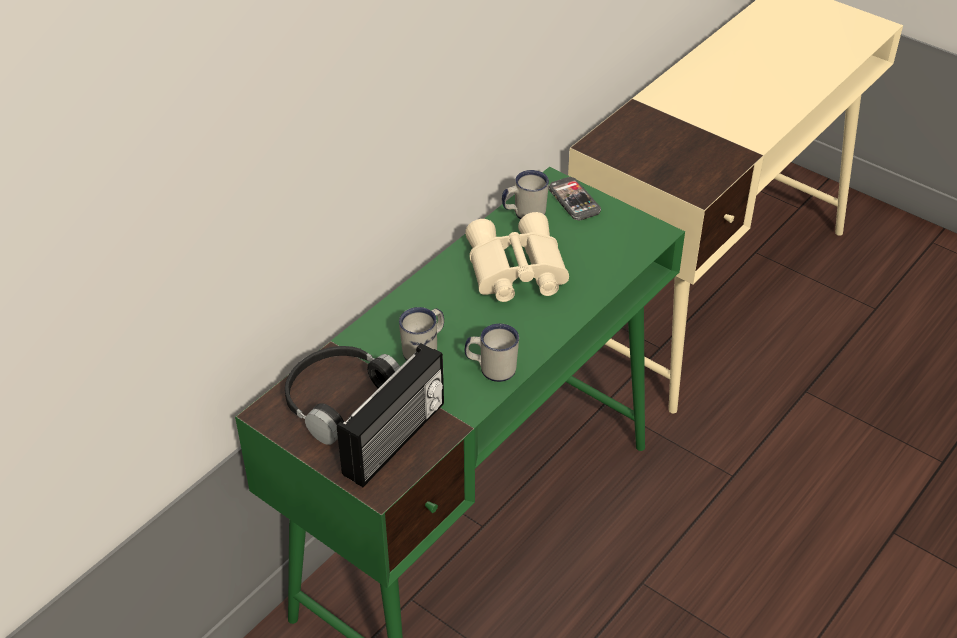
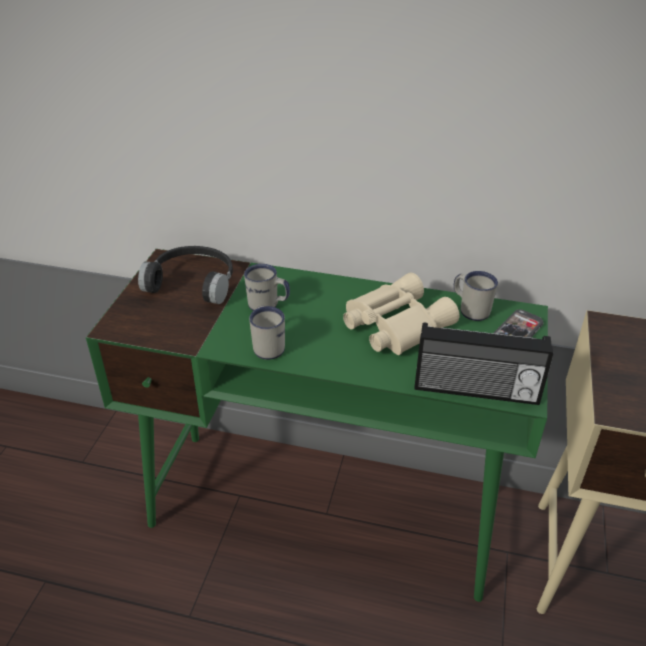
camera: 65 degrees right, 5 degrees down
(396, 440) = (164, 321): radio -> radio (476, 391)

